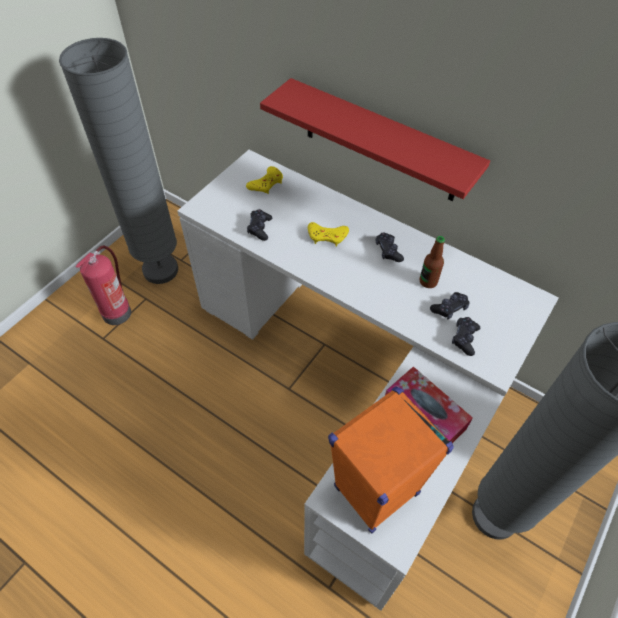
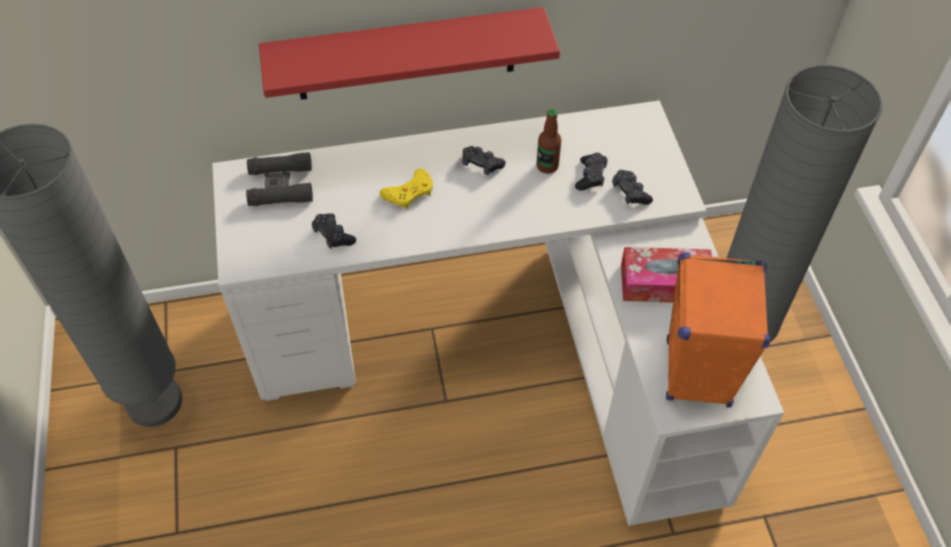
camera: 45 degrees left, 0 degrees up
(117, 312) = (158, 491): fire extinguisher -> none
(266, 183) = (281, 185): yellow game controller -> black binoculars

